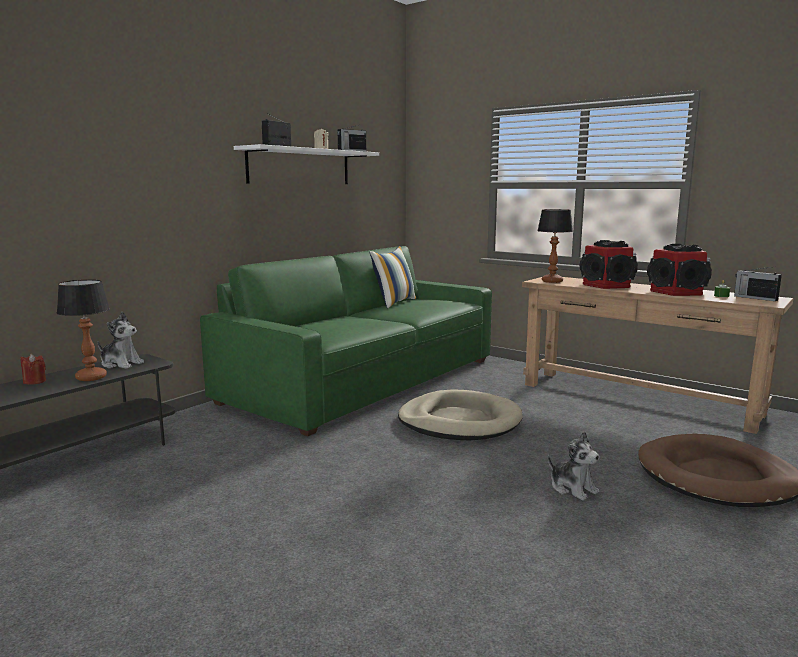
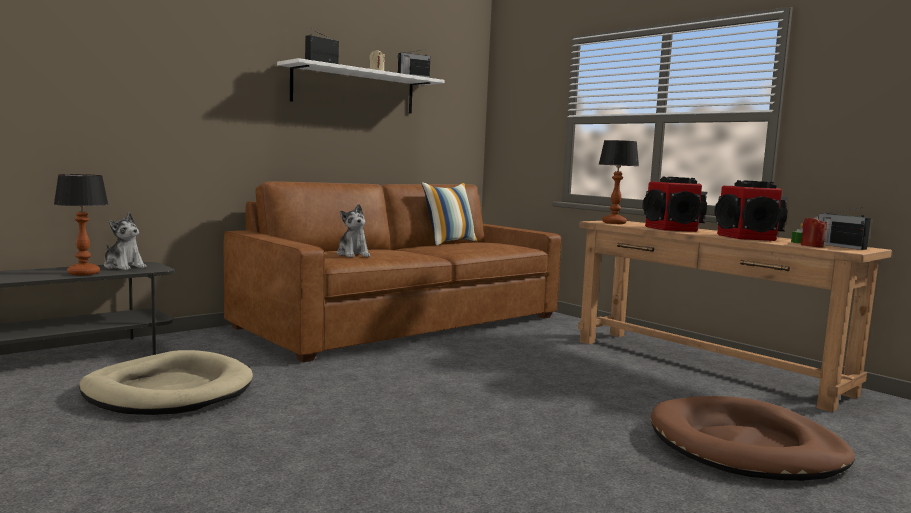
camera: 10 degrees right, 5 degrees down
(34, 381) = (29, 272): red candle -> red candle (812, 246)
(364, 380) = (402, 322): green sofa -> brown sofa
(459, 421) = (477, 366): beige dog bed -> beige dog bed (168, 391)
(572, 488) = (557, 437): plush toy -> plush toy (353, 254)

